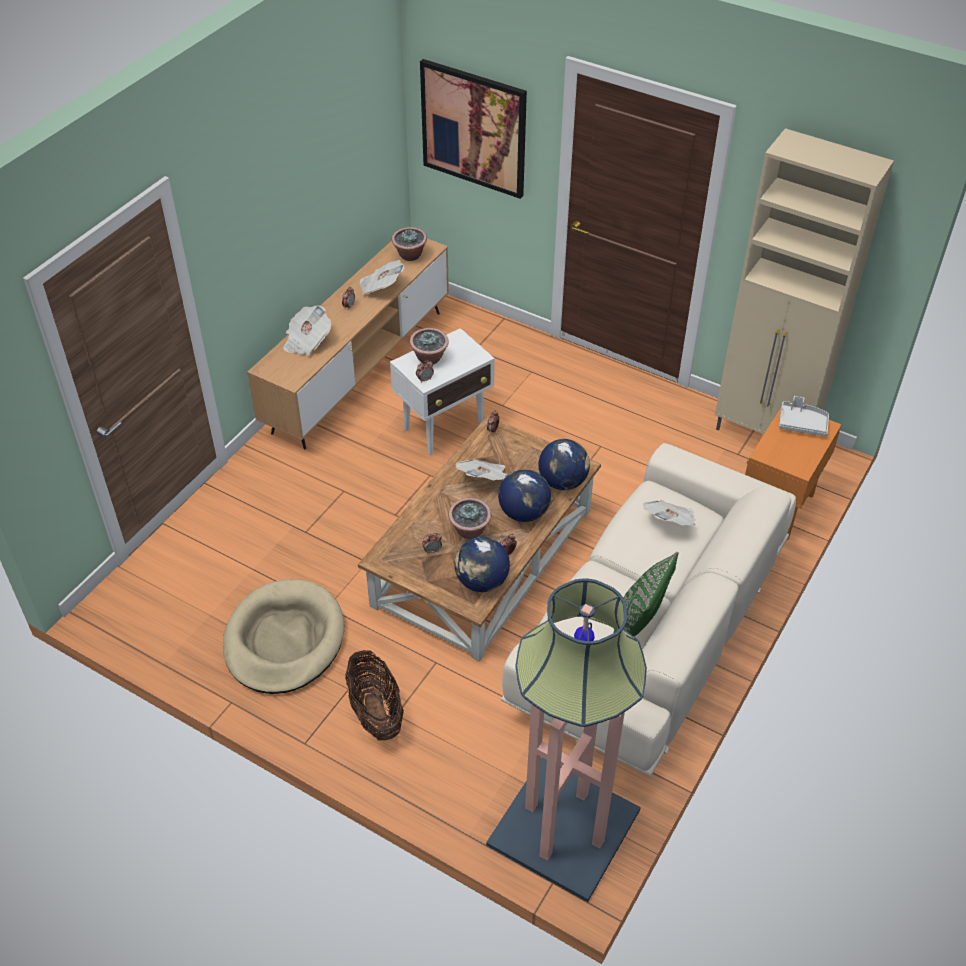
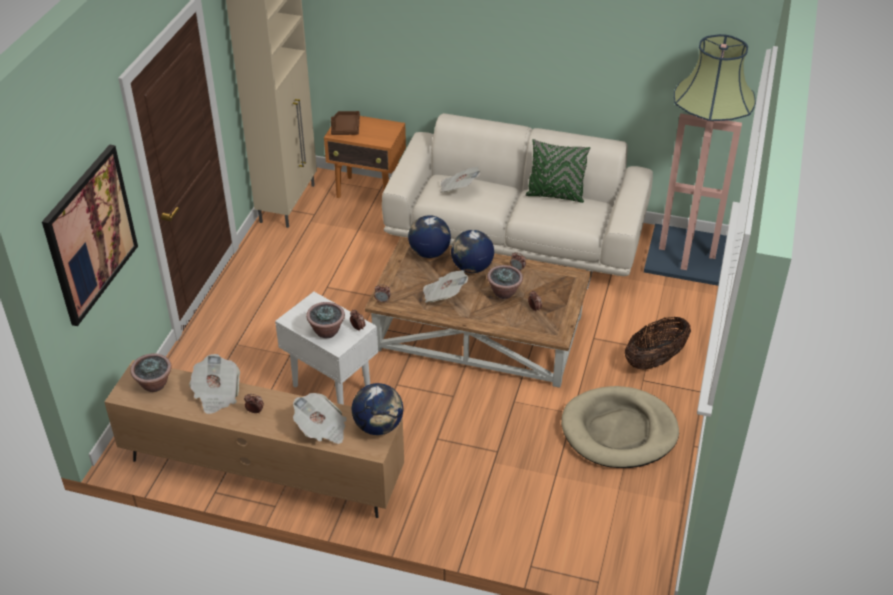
camera: 105 degrees left, 5 degrees down
(481, 582) = (552, 277): globe -> globe (378, 426)
(802, 424) = (345, 128): grey tray -> brown tray

